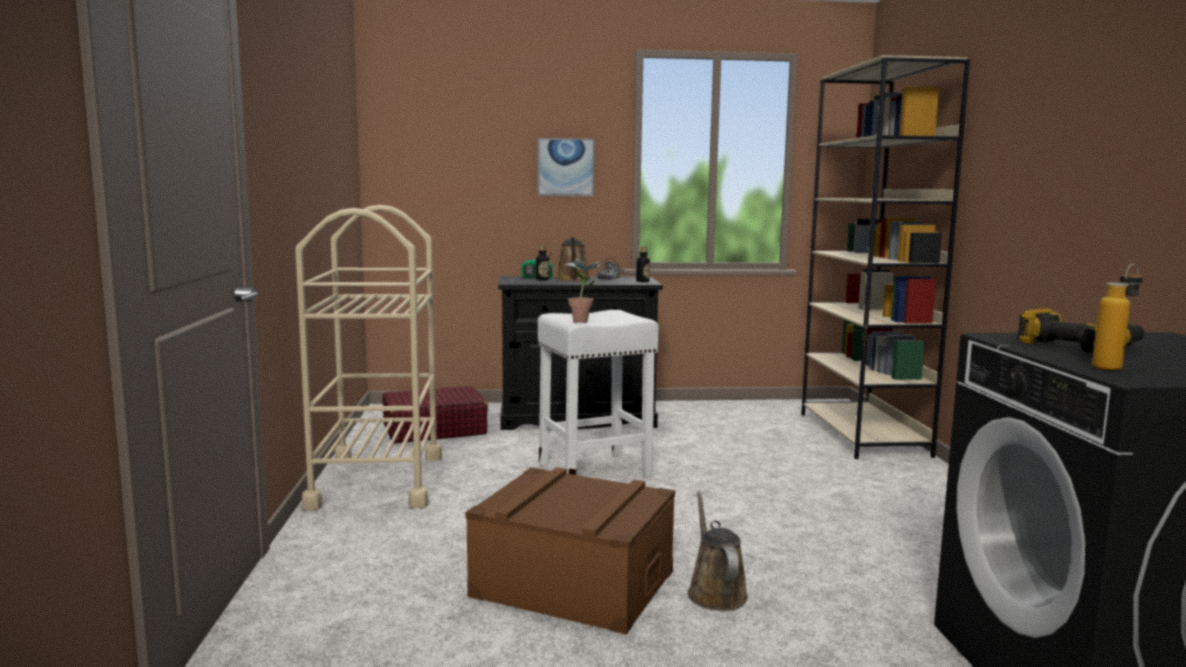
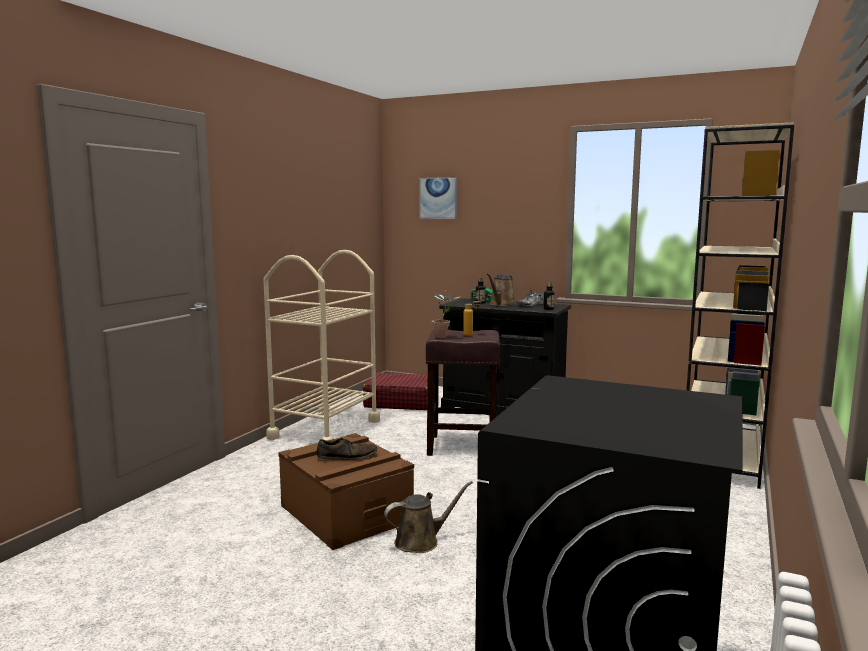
camera: 30 degrees right, 0 degrees up
(565, 167) = (516, 218): picture -> picture (438, 198)
(576, 498) = (347, 456): none -> brown shoe
(596, 470) = (463, 446): white stool -> brown stool
(715, 592) = (421, 541): brown watering can -> brown watering can turned 45 degrees clockwise
(1078, 347) = (584, 397): power drill -> none
(1112, 367) = (537, 415): bottle -> bottle (472, 335)

